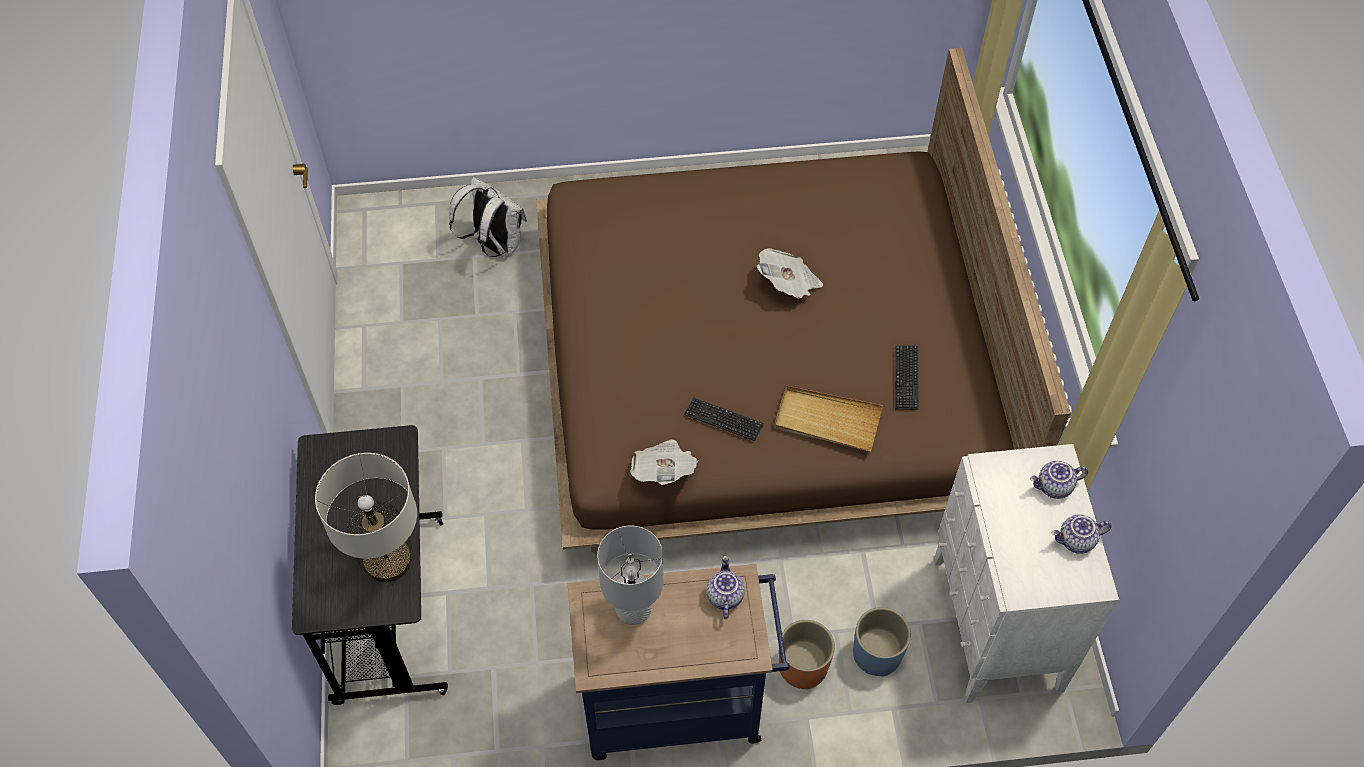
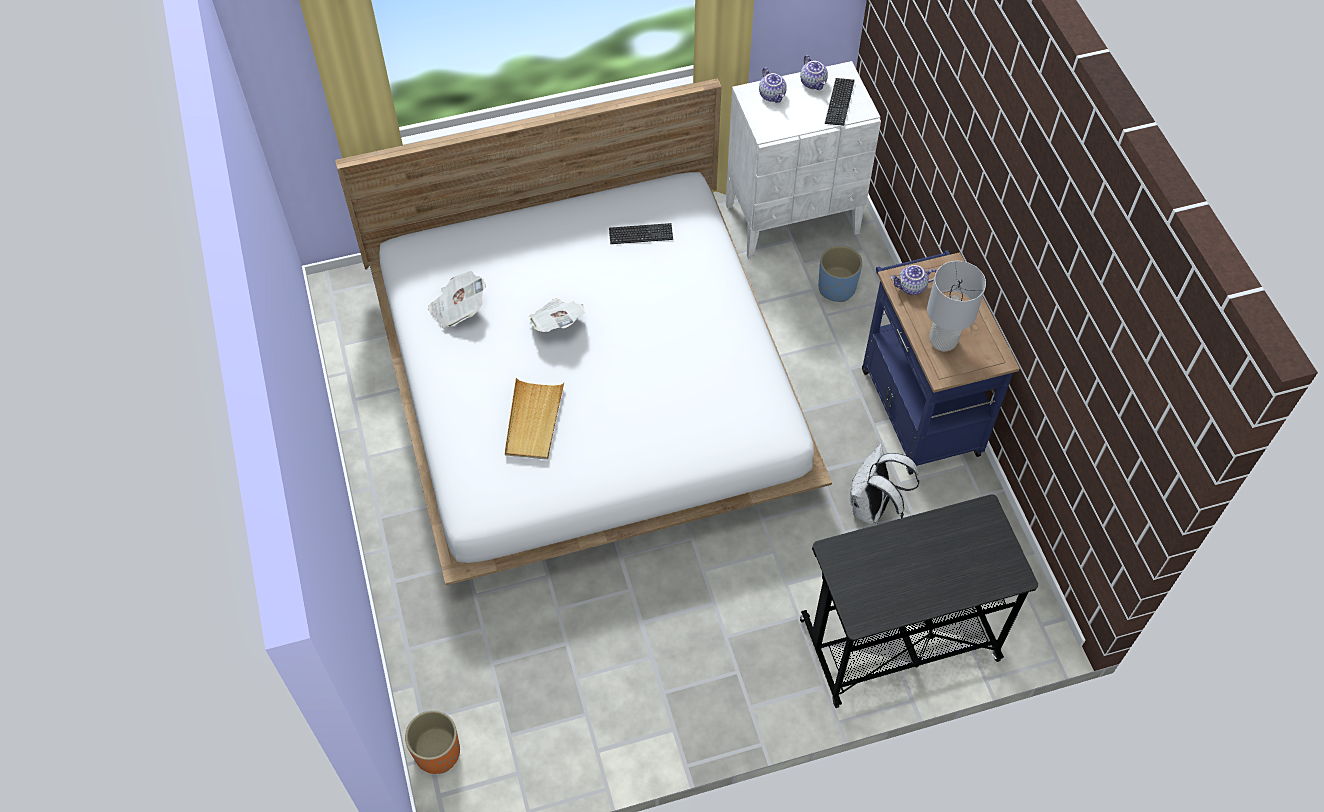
camera: 100 degrees left, 0 degrees up
(387, 561) = (950, 531): table lamp -> none
(494, 244) = (474, 647): white backpack -> white backpack (872, 508)
(664, 471) = (769, 388): newspaper -> newspaper (458, 309)
(723, 420) = (710, 352): keyboard -> keyboard (839, 102)
(764, 370) = (590, 390): brown bed -> white bed
(803, 666) = (860, 332): orange planter -> orange planter (437, 752)
(827, 420) = (694, 282): beige tray -> beige tray (533, 421)

